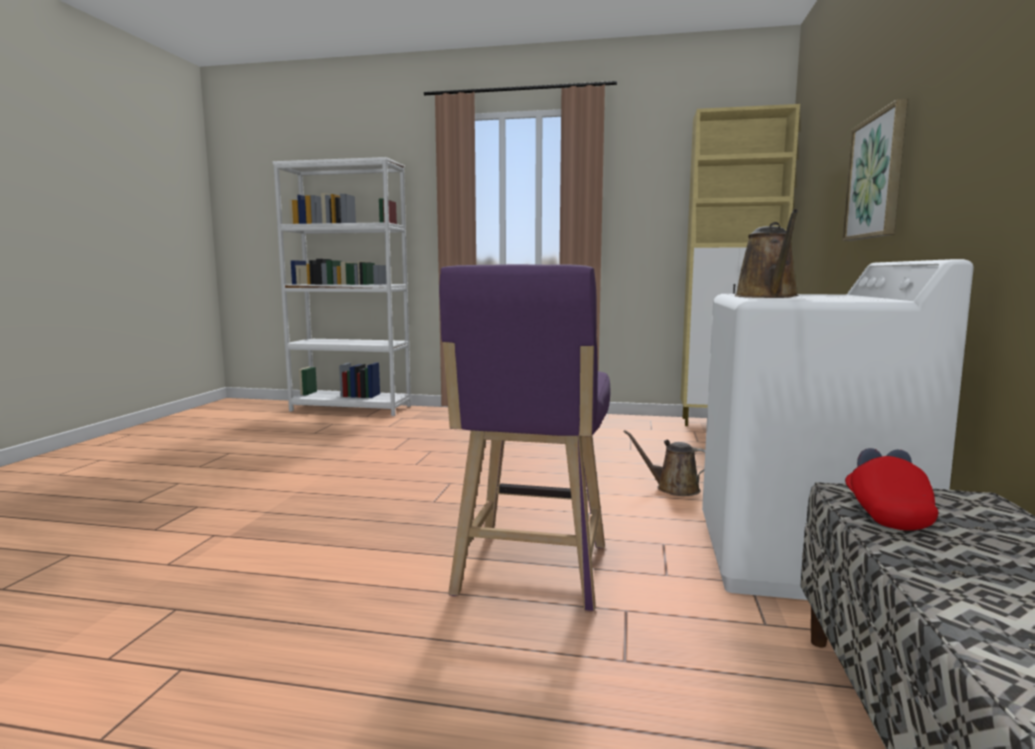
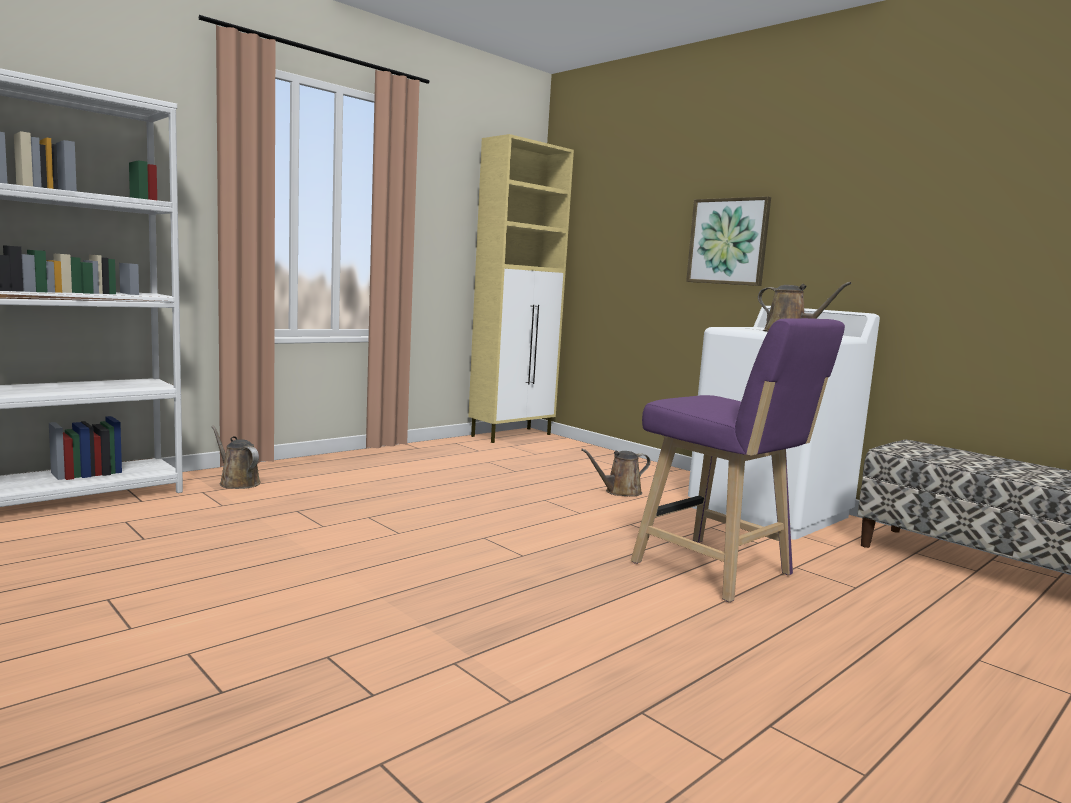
camera: 55 degrees left, 0 degrees up
(431, 417) = (237, 482): none -> brown watering can
(886, 513) = (925, 456): red cap -> none

